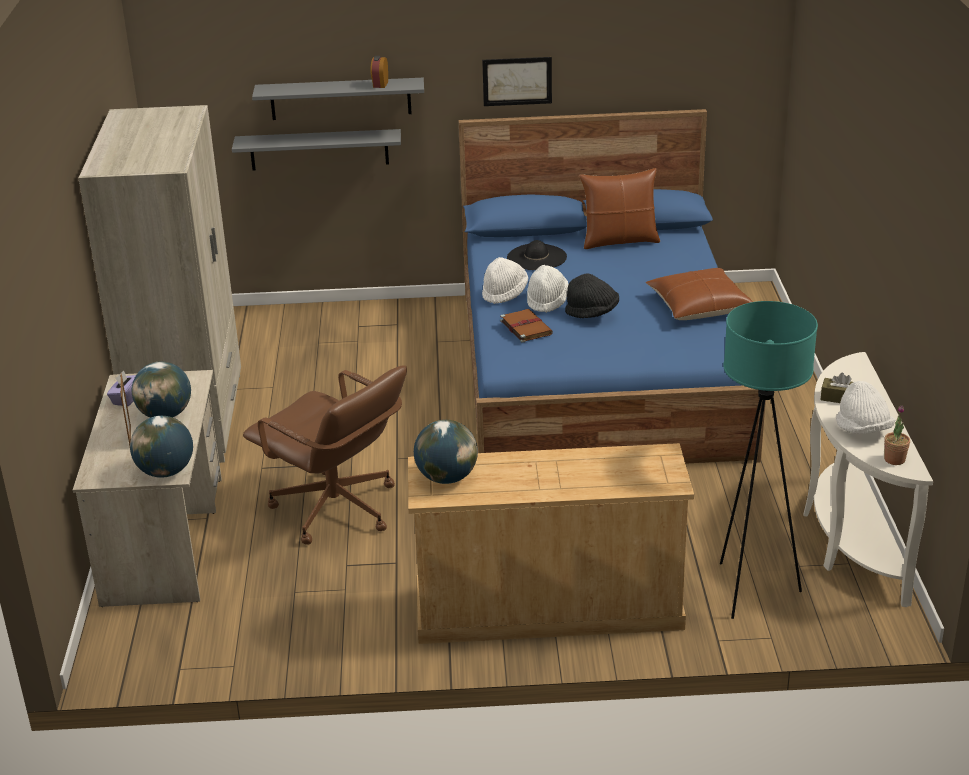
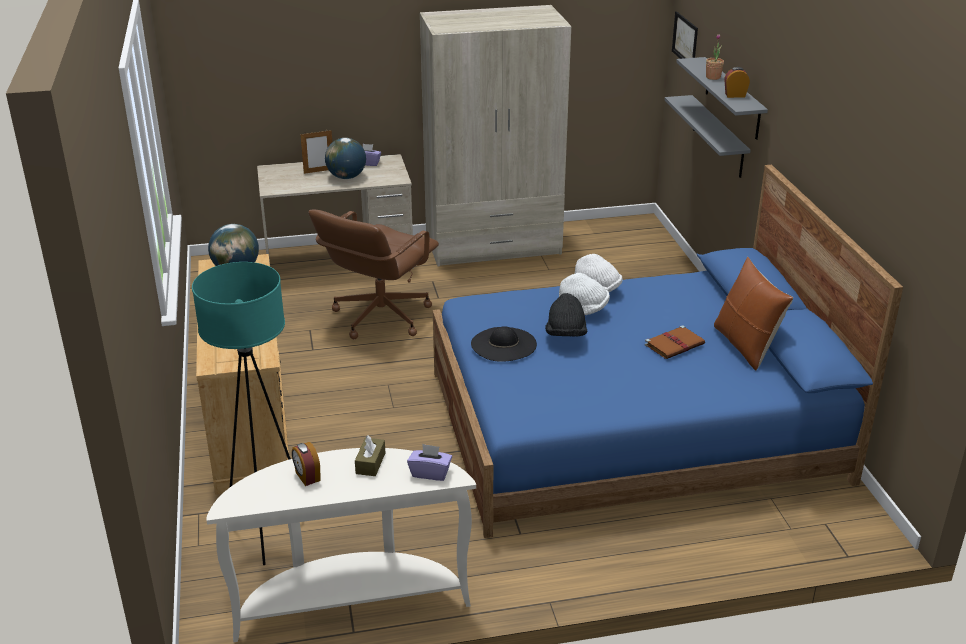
camera: 80 degrees right, 0 degrees up
(166, 471) = (274, 187): globe -> none
(517, 81) = (808, 153): picture -> picture (685, 40)
(525, 327) = (525, 302): brown book -> brown book (675, 344)
(537, 257) = (681, 302): black hat -> black hat (503, 344)
(698, 306) = (609, 399): brown pillow -> none
(851, 370) = (430, 473): none -> purple tissue box
(863, 429) = (307, 477): white hat -> alarm clock
(894, 459) = (248, 495): potted plant -> potted plant (713, 77)

